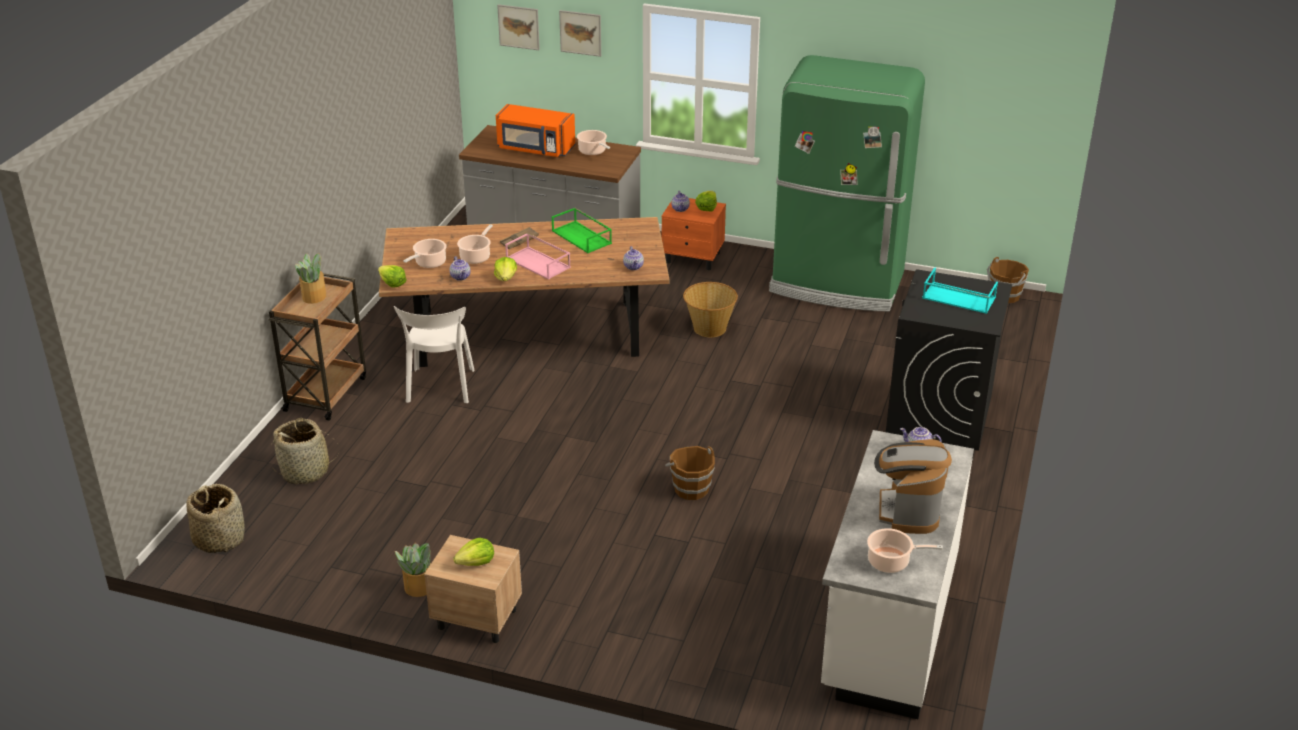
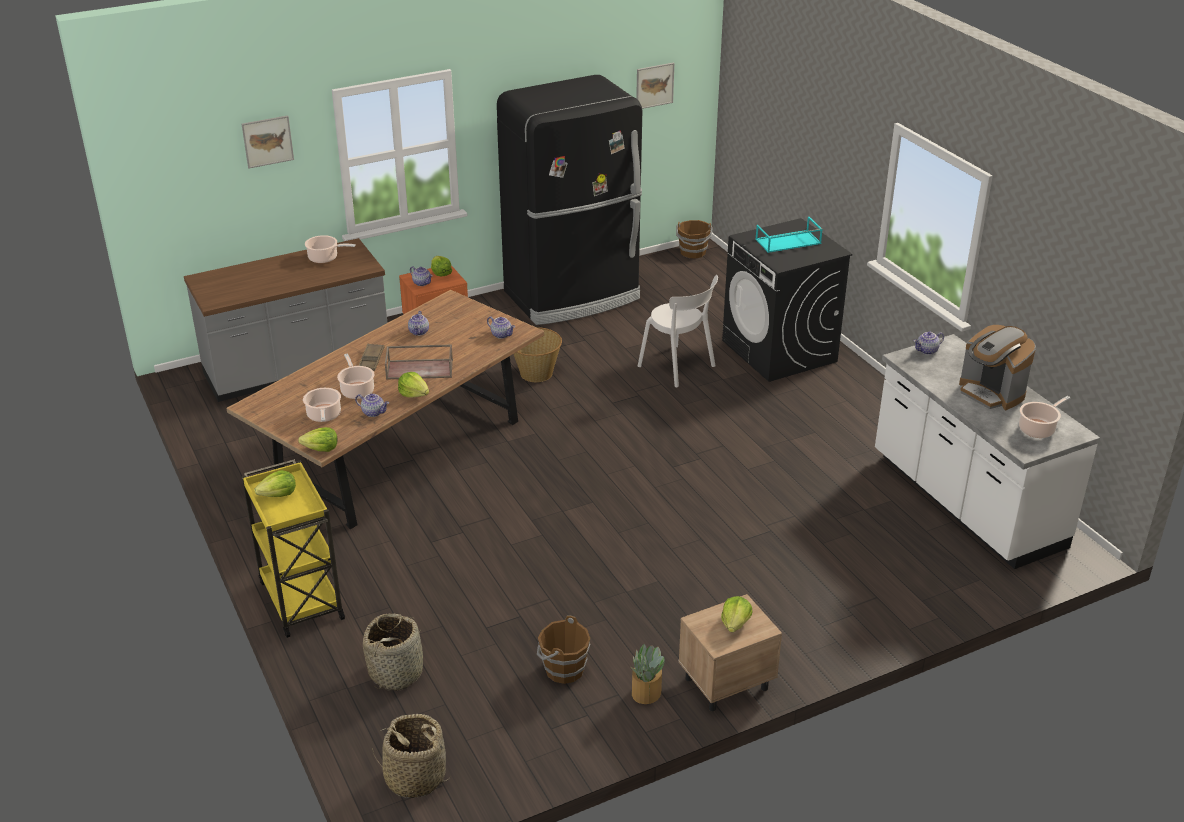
camera: 45 degrees left, 0 degrees up
(314, 296) = (278, 494): potted plant -> lettuce
(326, 393) = (300, 599): brown cart -> yellow cart
(440, 388) = (398, 535): white chair -> white chair (679, 367)
(518, 27) = (195, 156): picture -> picture (654, 85)
(535, 149) = (268, 277): orange microwave -> none
(539, 263) = (420, 369): pink tray -> brown tray
(582, 237) = (419, 332): green tray -> teapot
(690, 488) = (712, 493): brown bucket -> brown bucket (563, 669)
(837, 284) = (573, 296): green fridge -> black fridge

